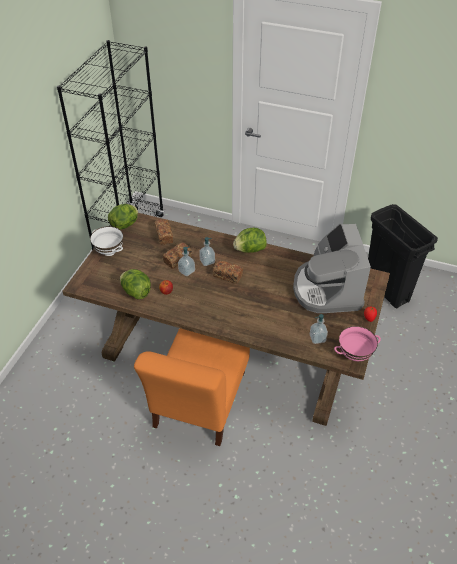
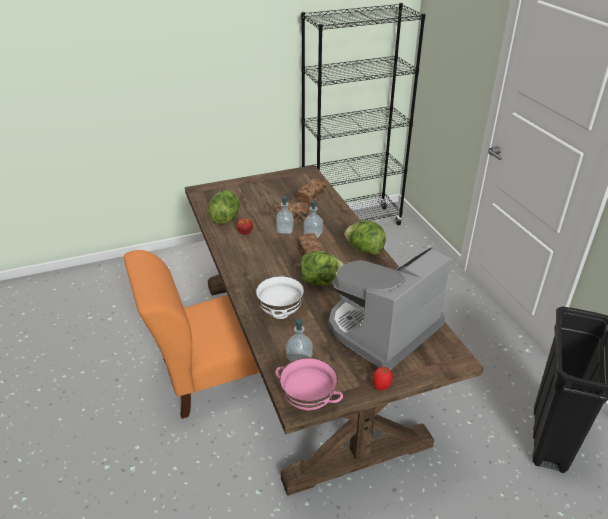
camera: 50 degrees right, 10 degrees down
(109, 251) = (255, 184): white bowl -> white bowl (281, 313)
(125, 225) = (297, 175): lettuce -> lettuce (321, 282)

